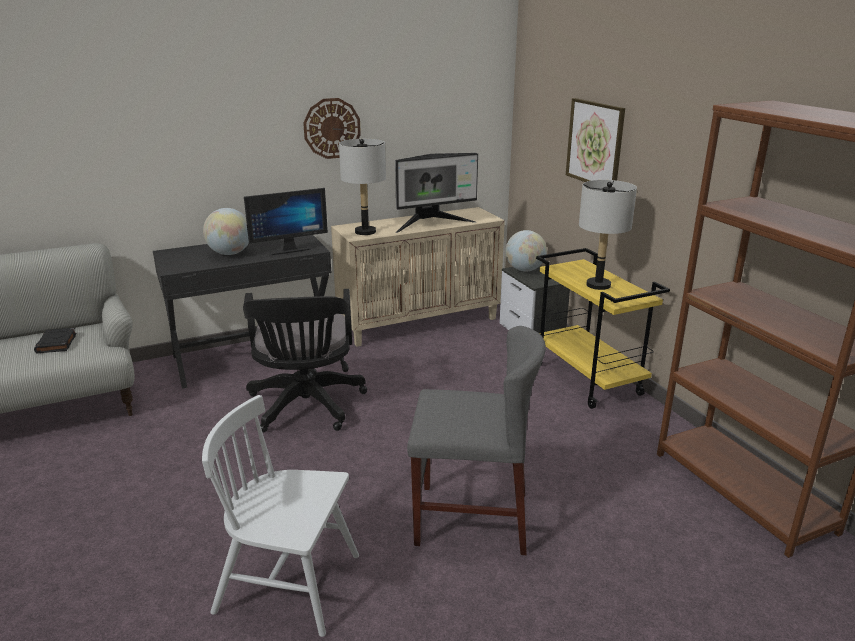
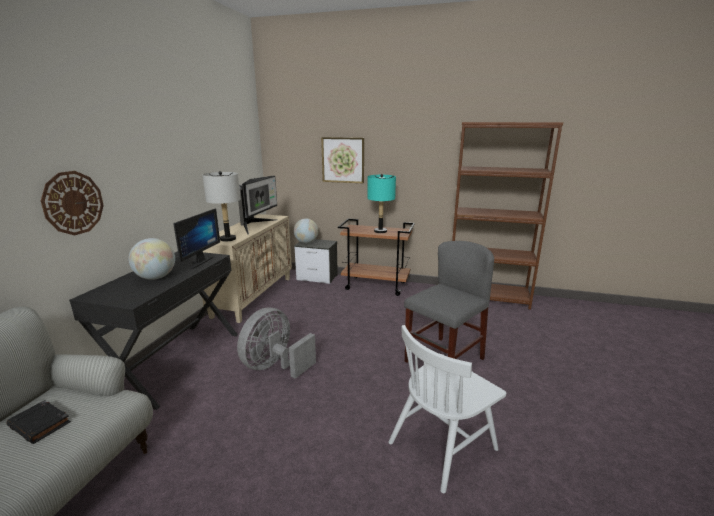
camera: 50 degrees left, 5 degrees down
(306, 408) = (275, 366): black office chair -> grey fan
(332, 128) = (183, 168): wall clock -> wall clock (73, 203)
(588, 380) = (376, 286): yellow cart -> brown cart
(598, 285) = (380, 231): grey table lamp -> turquoise table lamp

